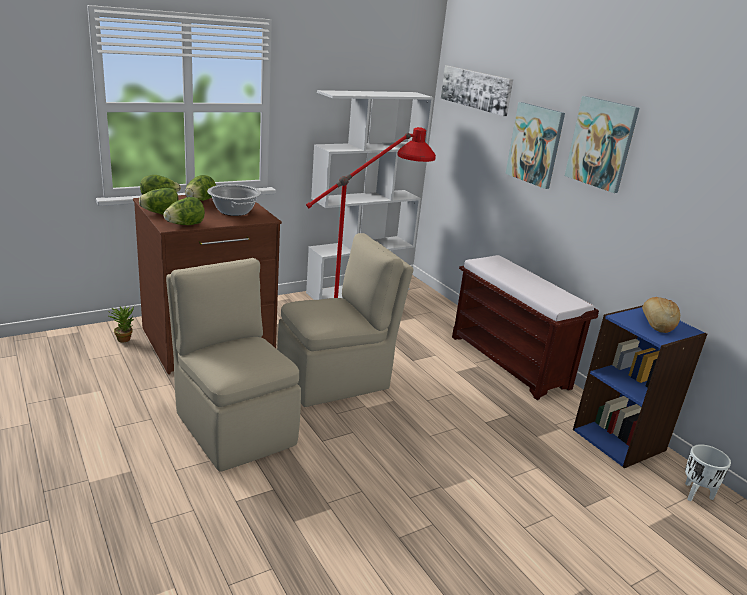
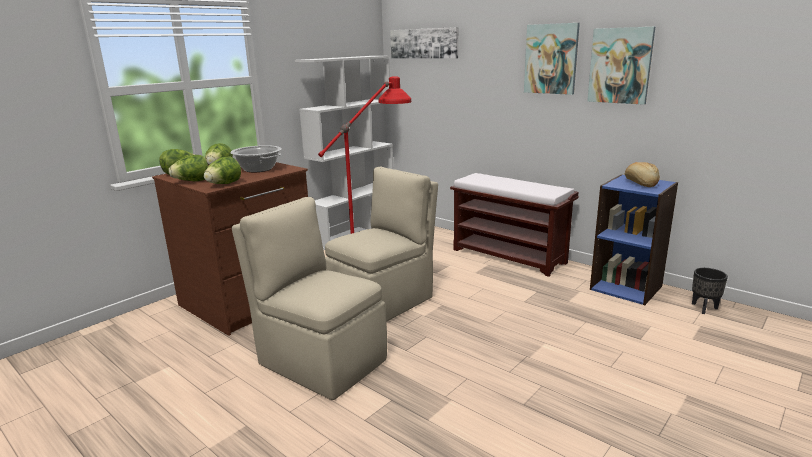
camera: 15 degrees left, 5 degrees down
(124, 338) = (165, 317): potted plant -> none
(535, 145) = (490, 75): picture -> picture (620, 65)
(695, 493) = (703, 308): white planter -> black planter

